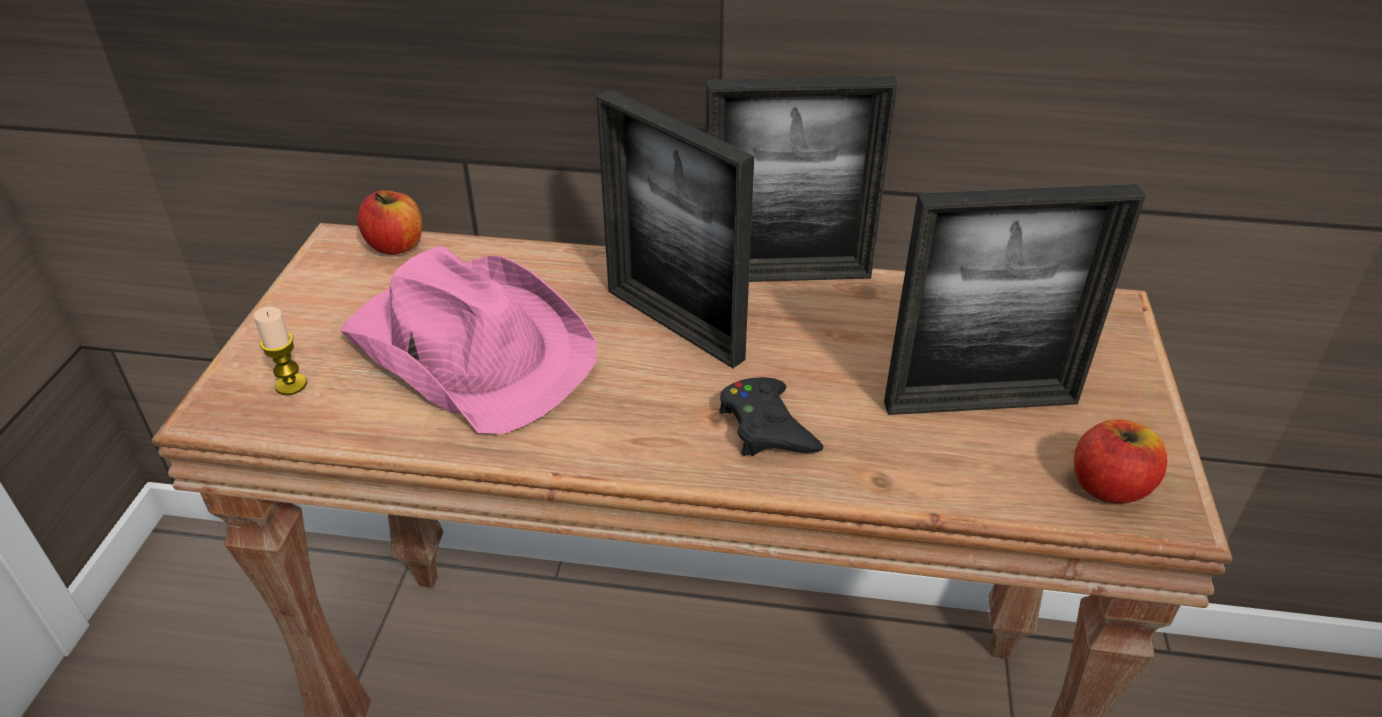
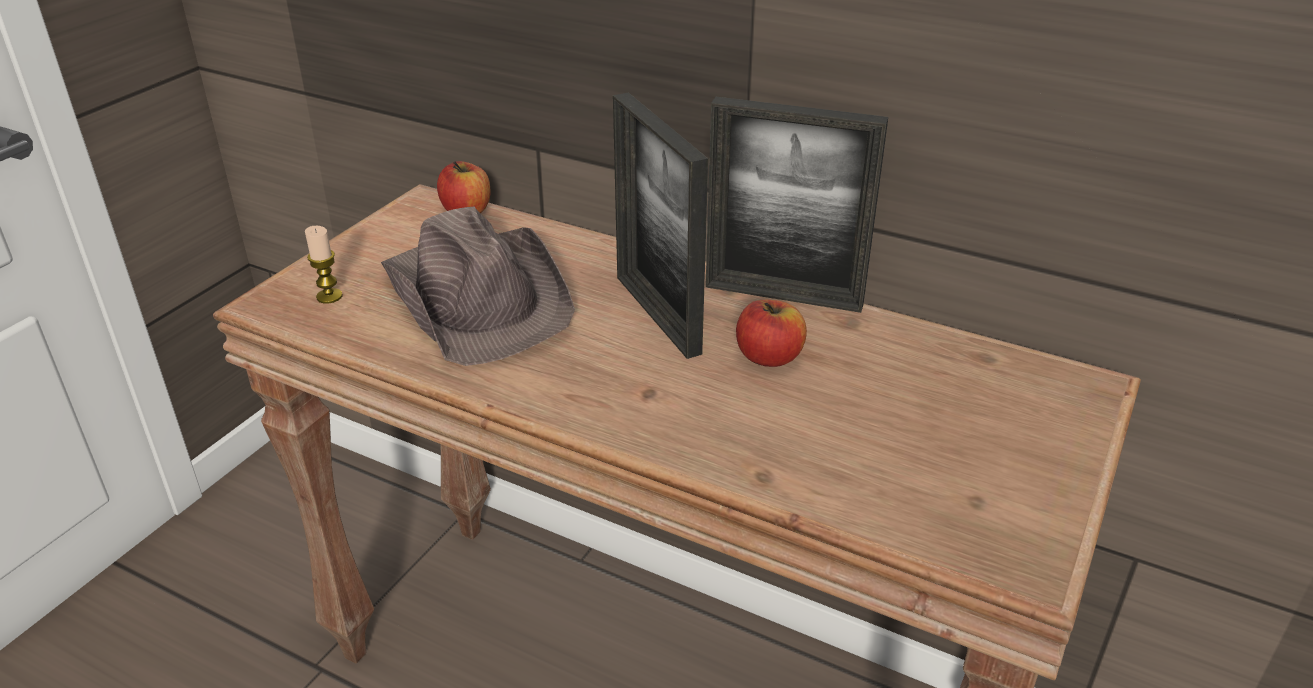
camera: 20 degrees right, 5 degrees down
(470, 347) = (479, 297): pink hat -> brown hat
(766, 426) = (687, 410): black game controller -> none
(980, 403) = (899, 436): picture frame -> none
(1109, 486) = (982, 534): apple -> apple (769, 357)

